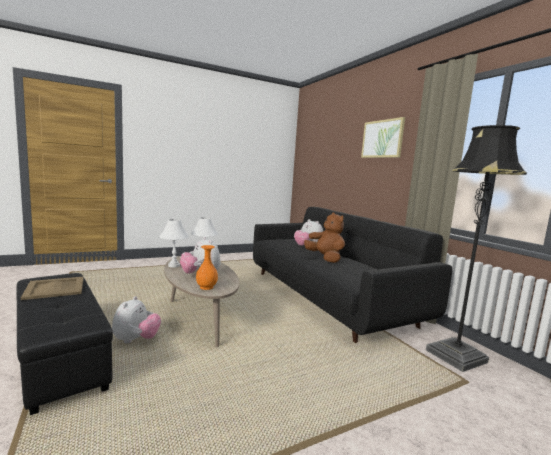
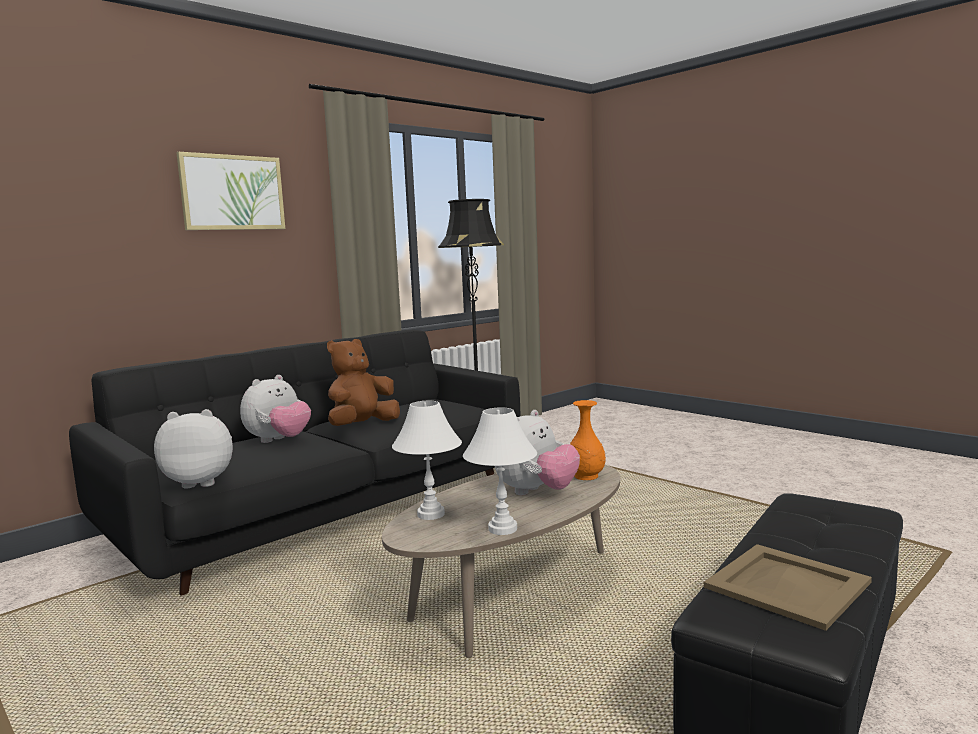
camera: 105 degrees left, 0 degrees up
(136, 340) = (666, 623): plush toy -> plush toy (201, 482)

